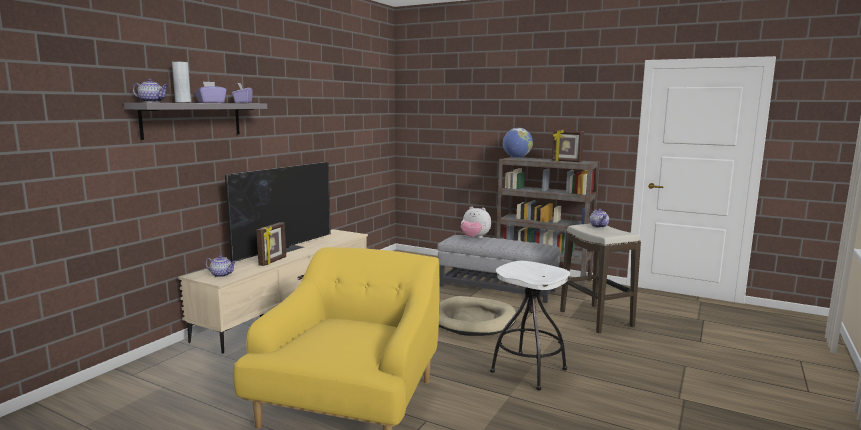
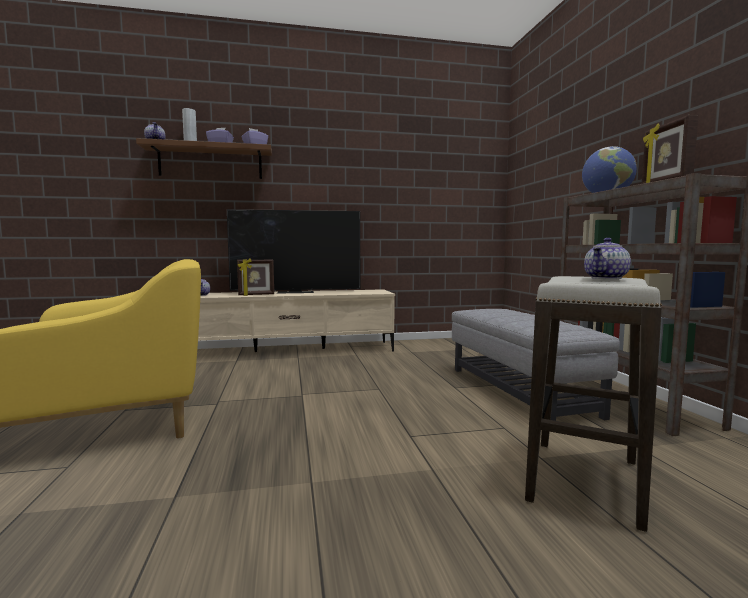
camera: 50 degrees right, 5 degrees down
(192, 120) = (211, 162): grey shelf -> brown shelf
(474, 238) = (502, 311): plush toy -> none
(474, 320) = (394, 408): beige dog bed -> none
(529, 370) = (280, 485): white stool -> none

